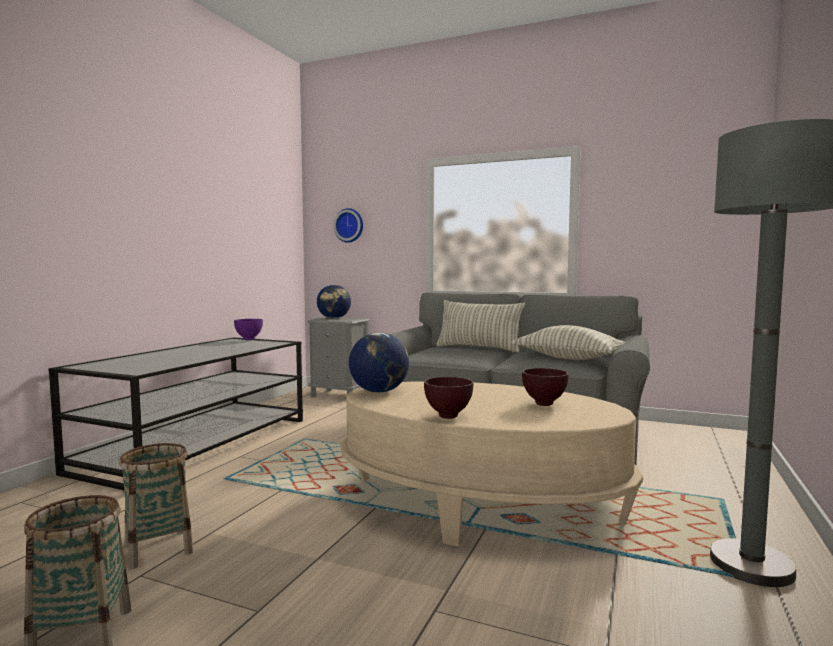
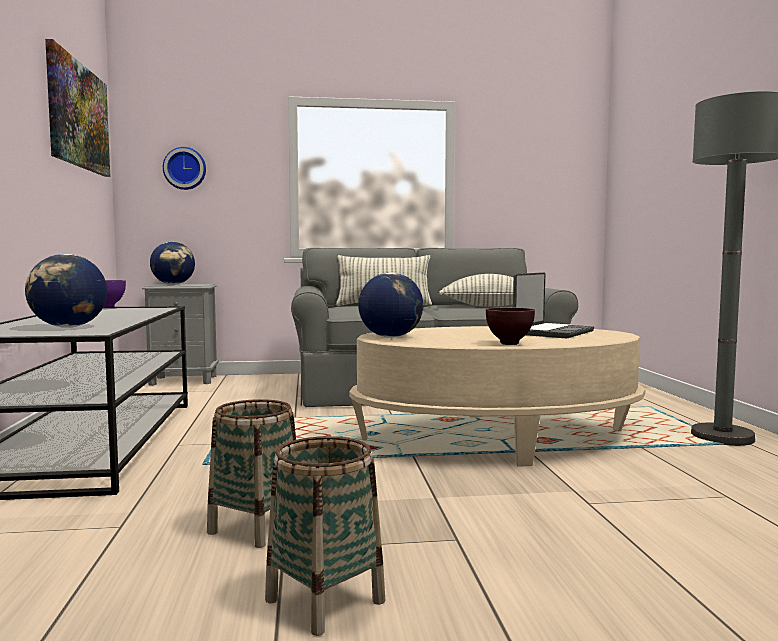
camera: 30 degrees left, 0 degrees up
(152, 362) = (68, 327): none -> globe
(255, 194) = (78, 116): none -> picture
(544, 404) = (552, 332): brown bowl -> laptop

